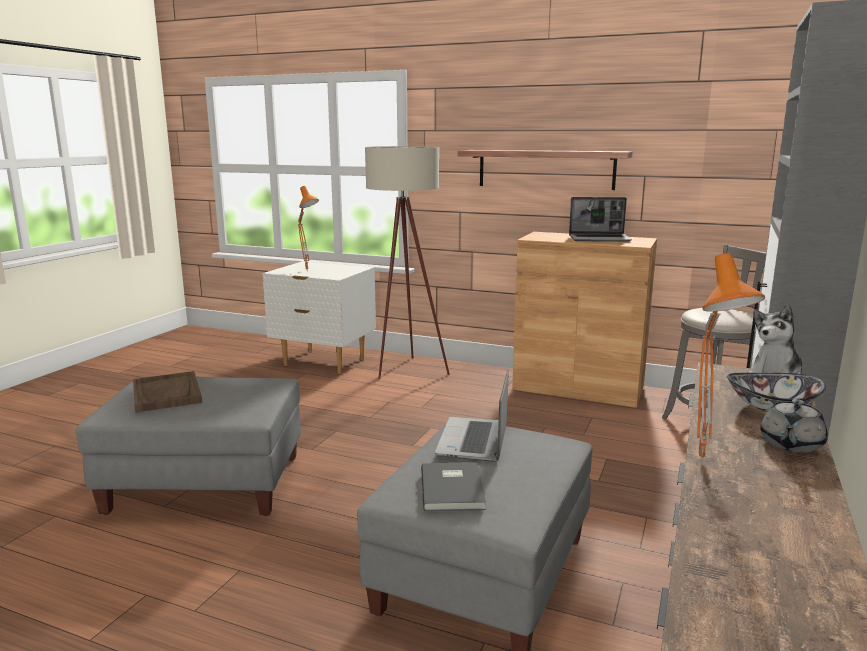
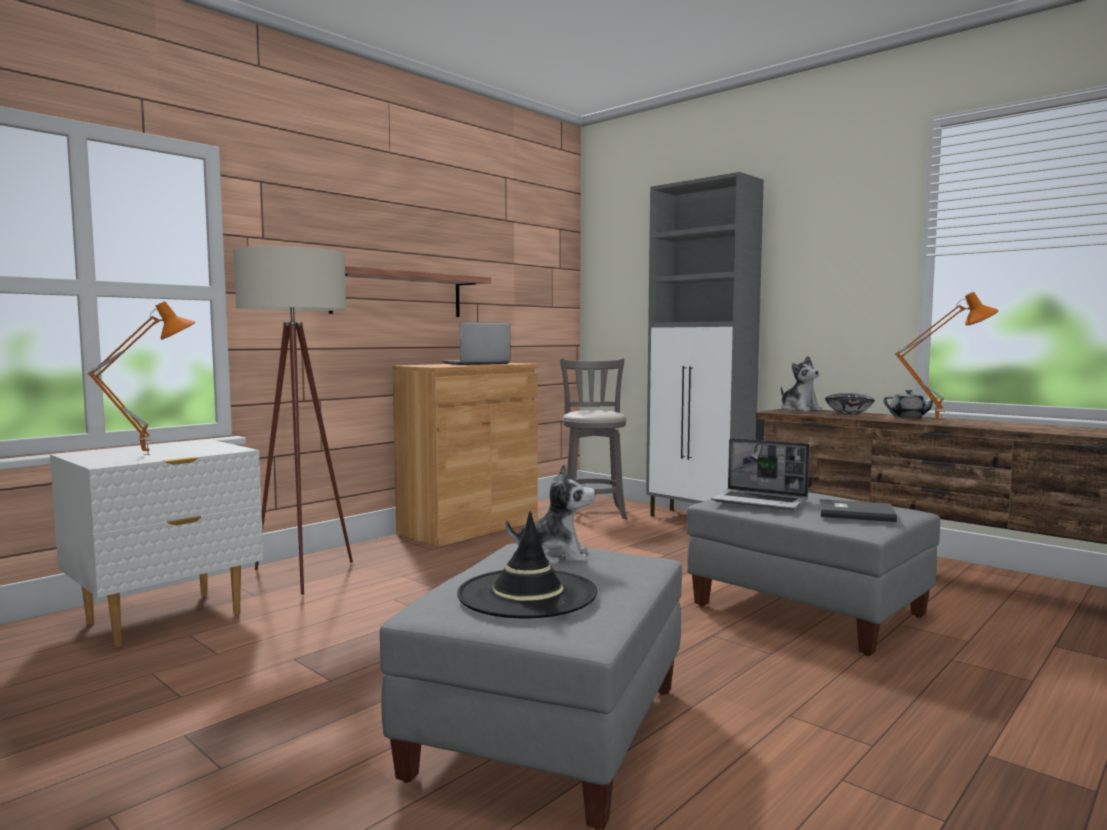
camera: 70 degrees left, 10 degrees down
(167, 394) = (527, 594): brown tray -> black hat
(248, 390) = (554, 556): none -> plush toy
(600, 239) = (475, 364): laptop -> laptop turned 150 degrees counterclockwise

